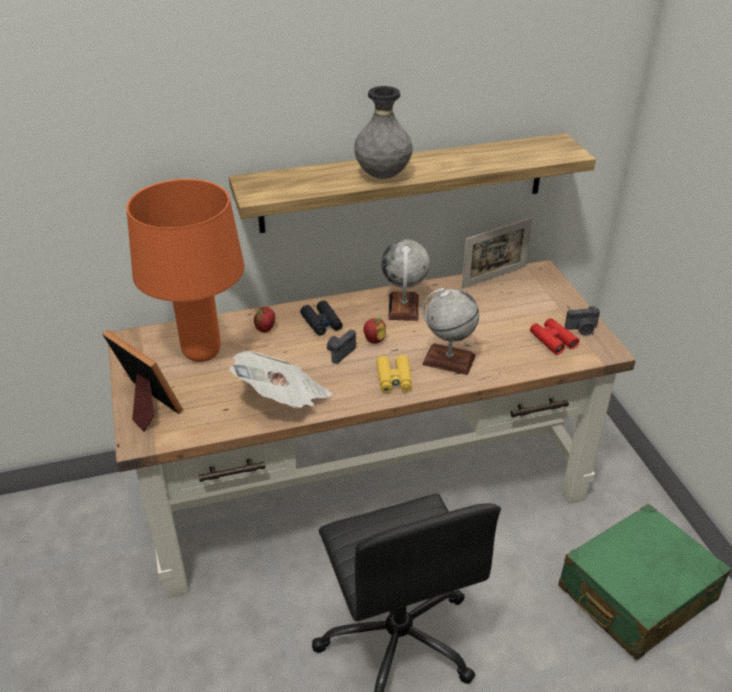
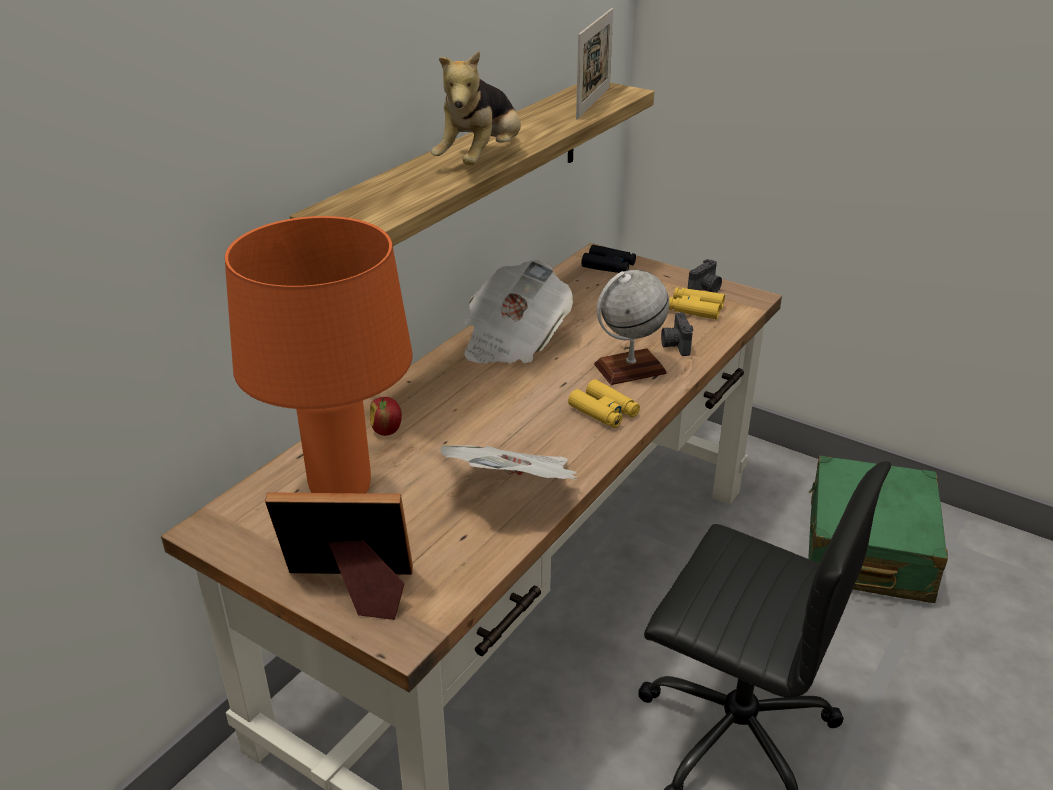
camera: 40 degrees left, 5 degrees down
(322, 323) = (445, 394): black binoculars -> black binoculars (608, 266)
(339, 352) = (509, 414): camera -> camera (675, 345)
(374, 340) = (528, 385): apple -> none
(383, 176) = (481, 160): grey vase -> plush toy
(403, 307) = (513, 341): globe -> newspaper
(494, 277) = (562, 277): picture frame -> picture frame (593, 103)
(552, 340) = (695, 309): red binoculars -> yellow binoculars

